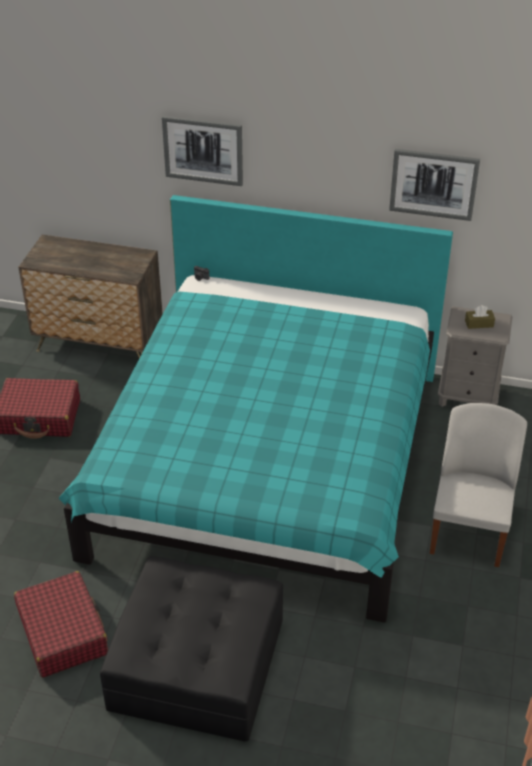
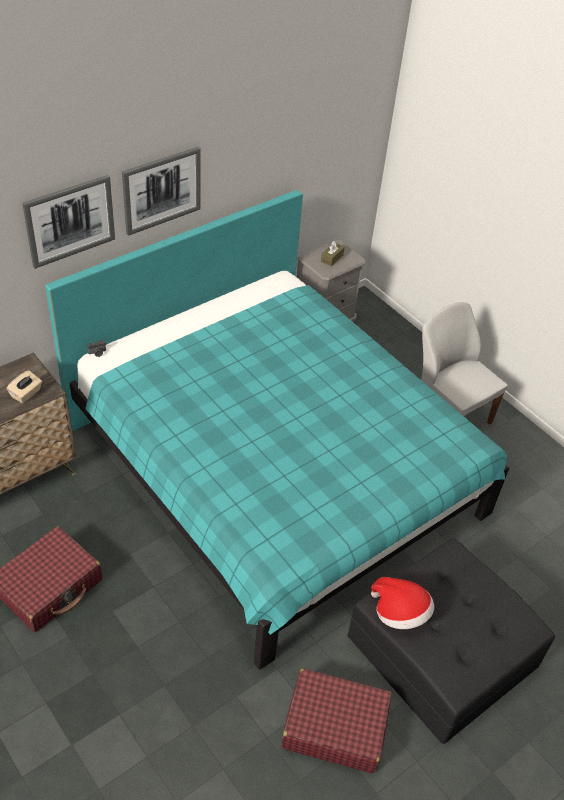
camera: 55 degrees left, 5 degrees up
(116, 270) = (26, 394): none -> beige tissue box
(161, 584) = (400, 613): none -> hat
(433, 184) = (279, 154): picture -> picture (162, 190)

